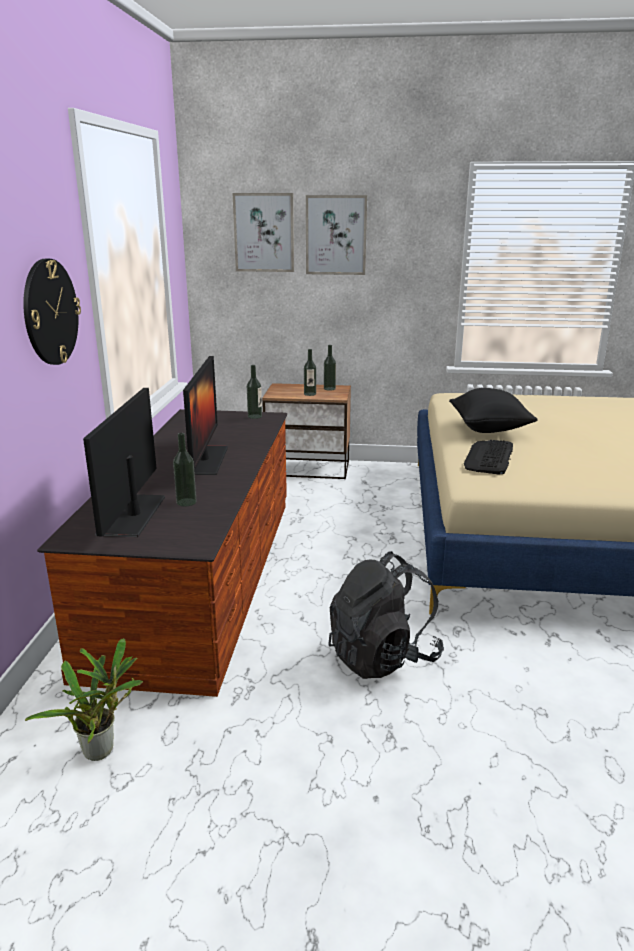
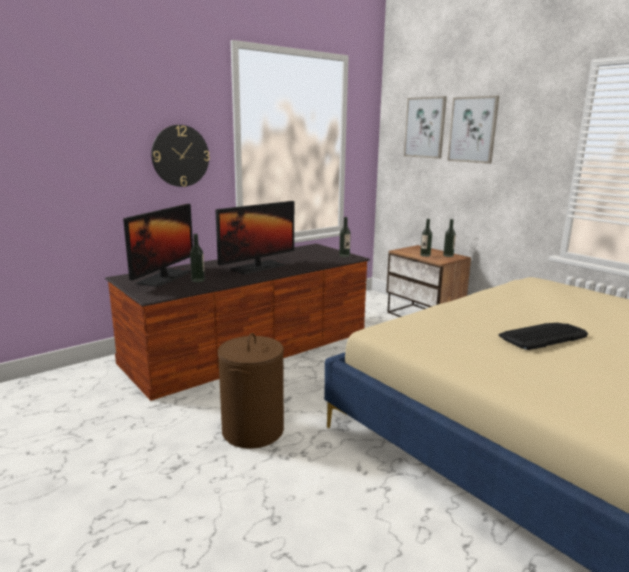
camera: 45 degrees right, 5 degrees down
(103, 749) = (79, 394): potted plant -> none
(132, 515) = (165, 277): monitor -> monitor turned 150 degrees clockwise
(383, 657) = (253, 431): black backpack -> brown laundry basket
(489, 429) = (499, 306): black pillow -> none
(489, 458) = (439, 320): keyboard -> keyboard (542, 336)

